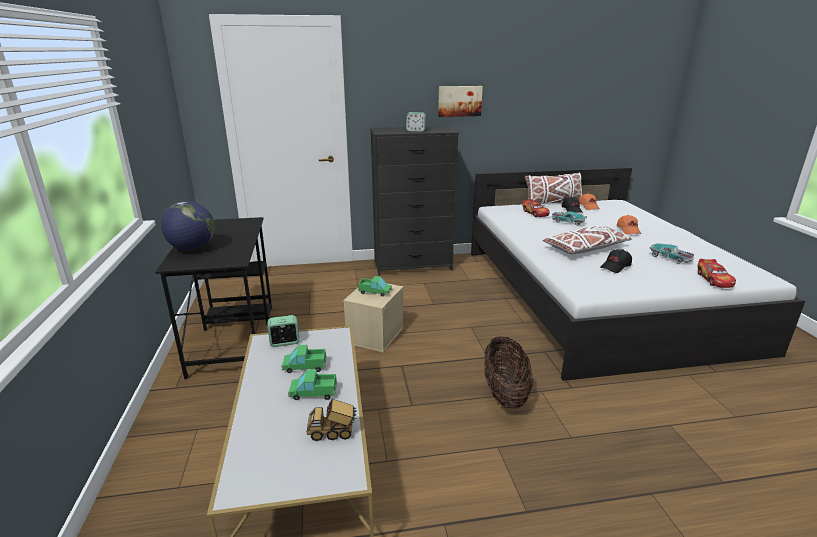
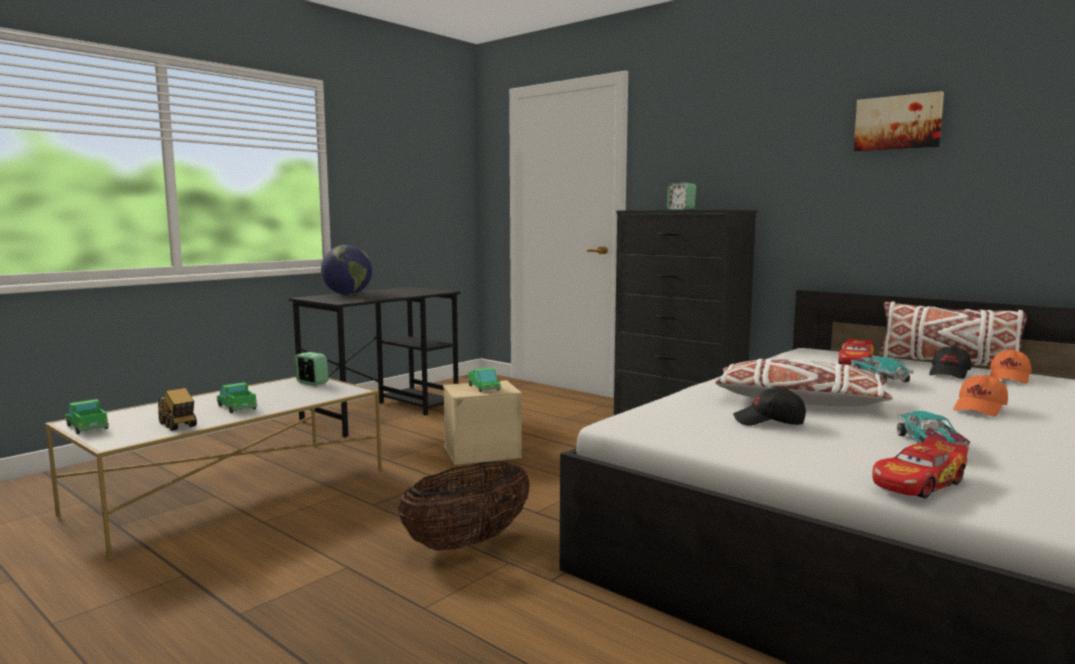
camera: 50 degrees right, 15 degrees down
(304, 366) = (278, 396): toy truck -> toy truck (87, 427)
(459, 101) = (777, 171): picture -> picture (898, 123)

